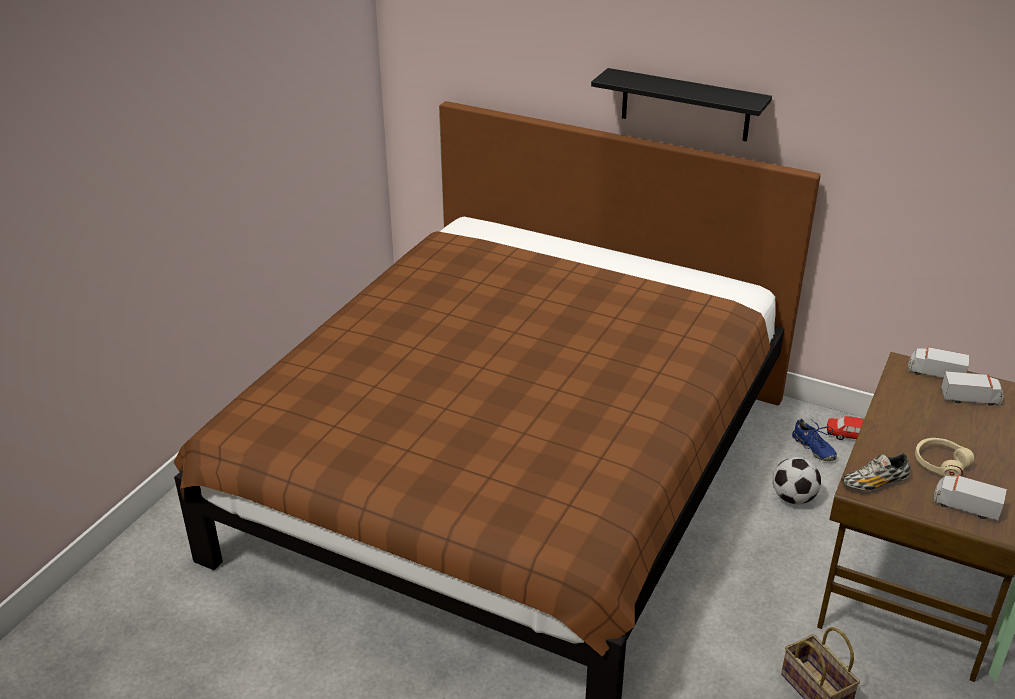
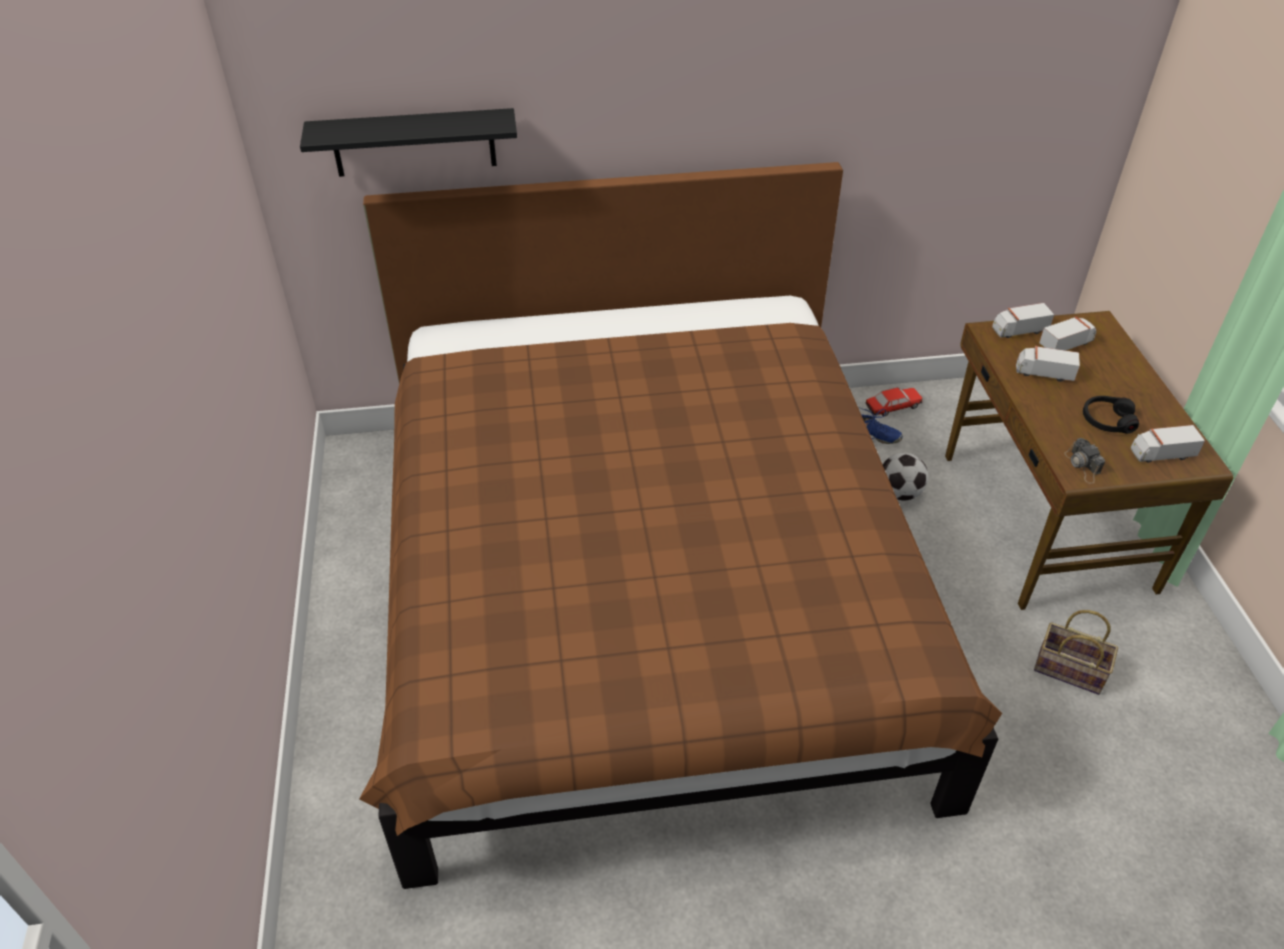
camera: 35 degrees left, 10 degrees up
(685, 105) = (680, 125): black shelf -> black shelf (414, 142)
(874, 483) = (1083, 466): shoe -> camera
(920, 409) = (1043, 373): none -> toy truck
(940, 463) = (1107, 420): beige headphones -> black headphones

